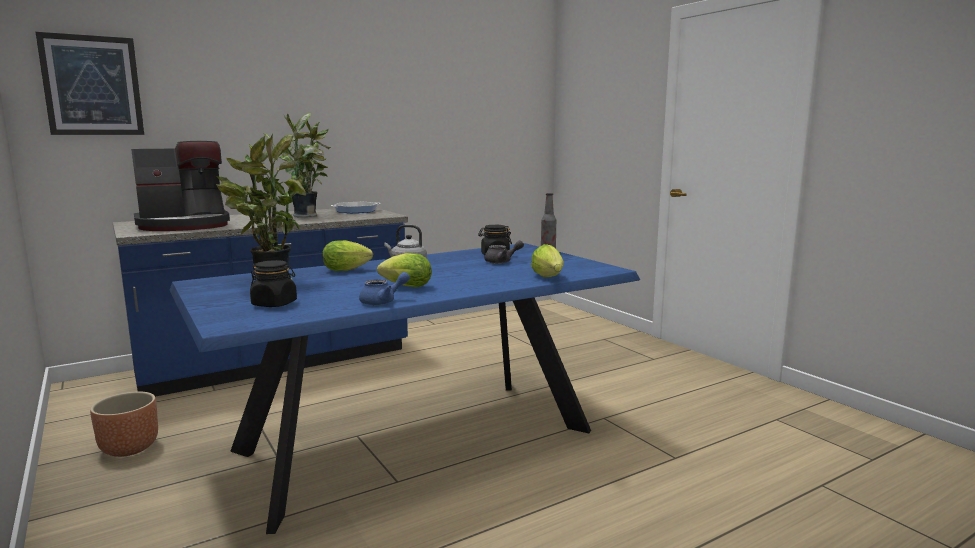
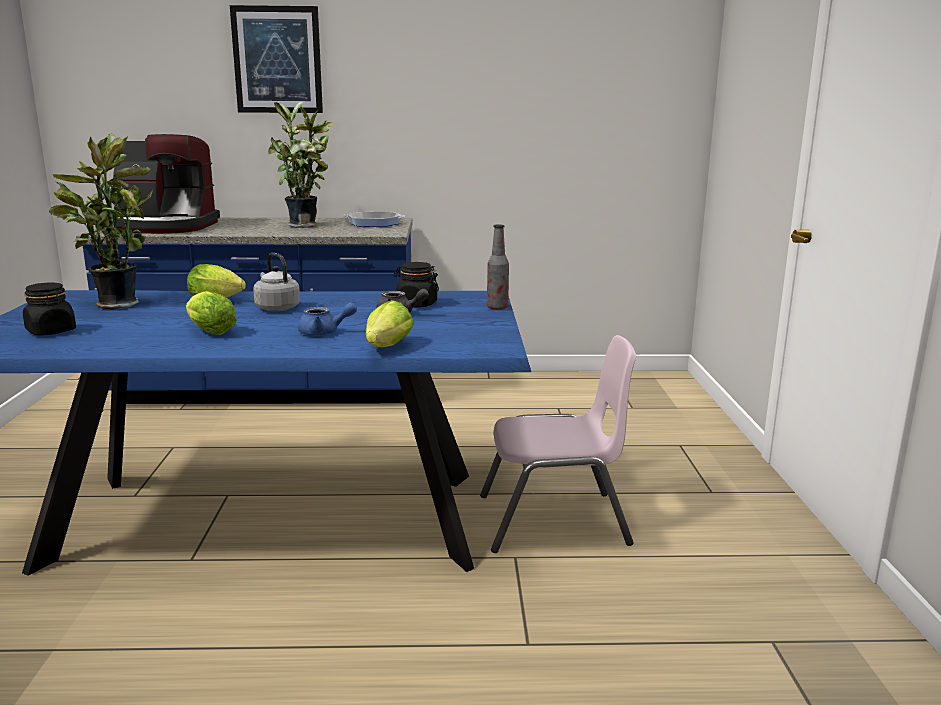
camera: 30 degrees right, 5 degrees up
(92, 85) = (108, 71): picture -> picture (277, 60)
(129, 448) = (45, 451): brown planter -> none
(383, 301) = (139, 347): blue teapot -> blue teapot (324, 333)
(596, 394) = (554, 521): none -> pink chair

